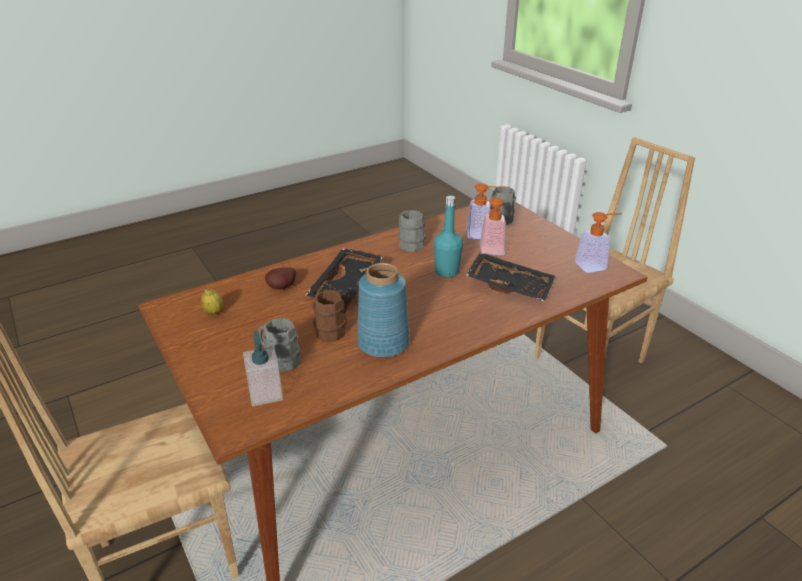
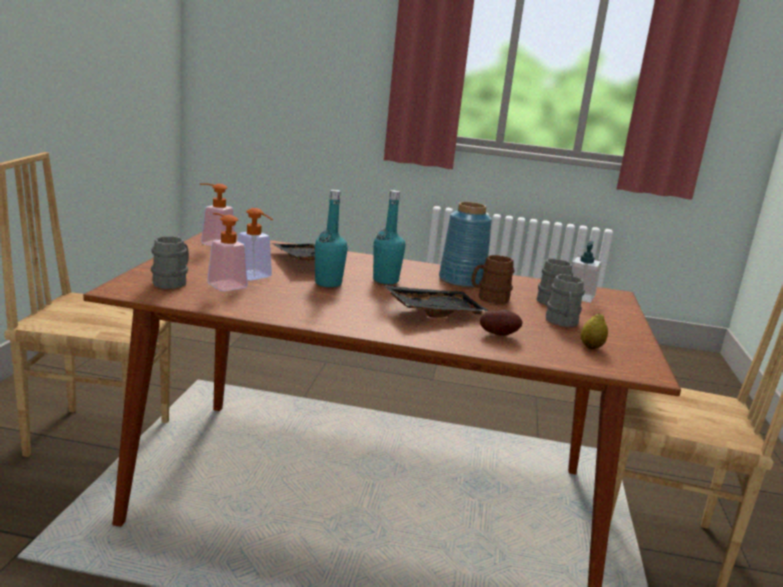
camera: 140 degrees left, 15 degrees down
(409, 244) = (308, 308): grey mug -> grey mug (562, 322)
(427, 301) = (385, 280): none -> turquoise bottle

